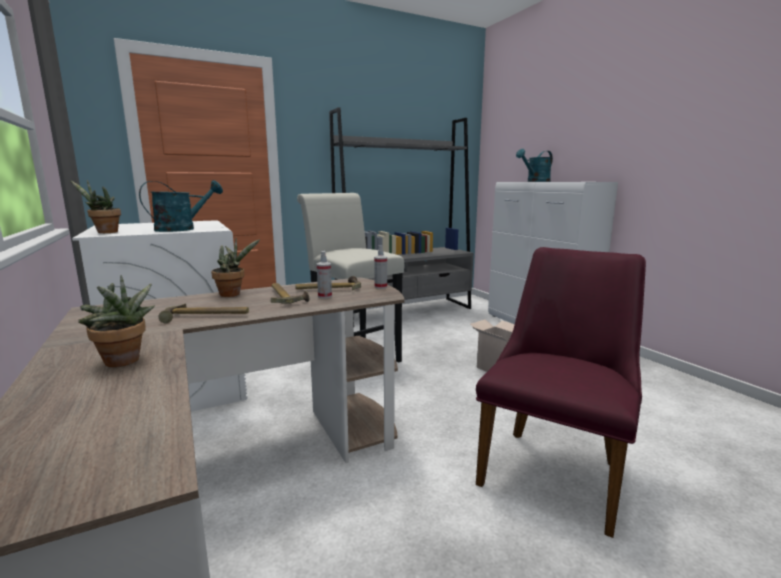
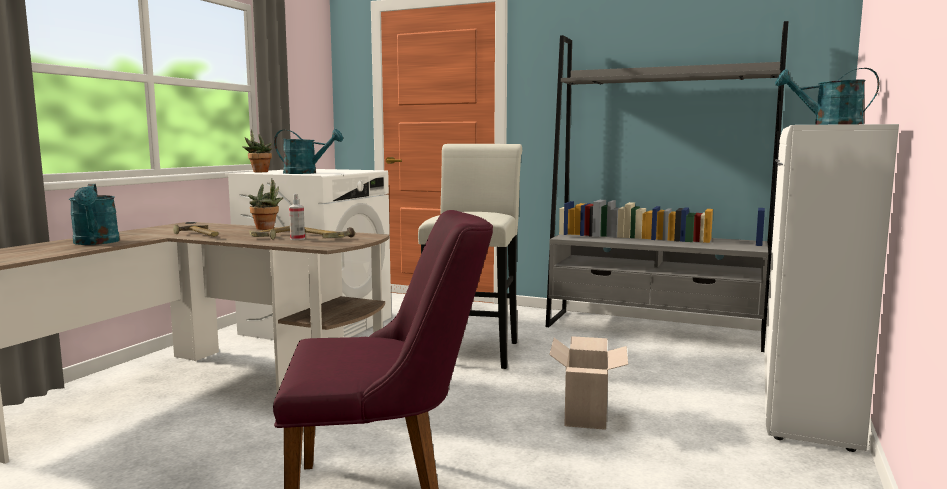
camera: 50 degrees right, 5 degrees down
(124, 362) = (96, 243): potted plant -> turquoise watering can
(380, 287) = (359, 241): spray bottle -> none

